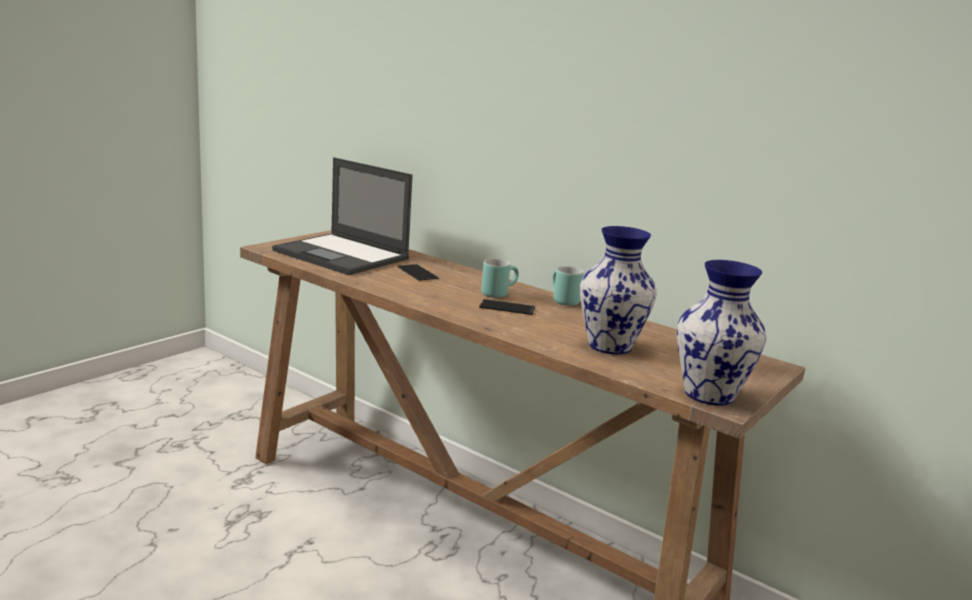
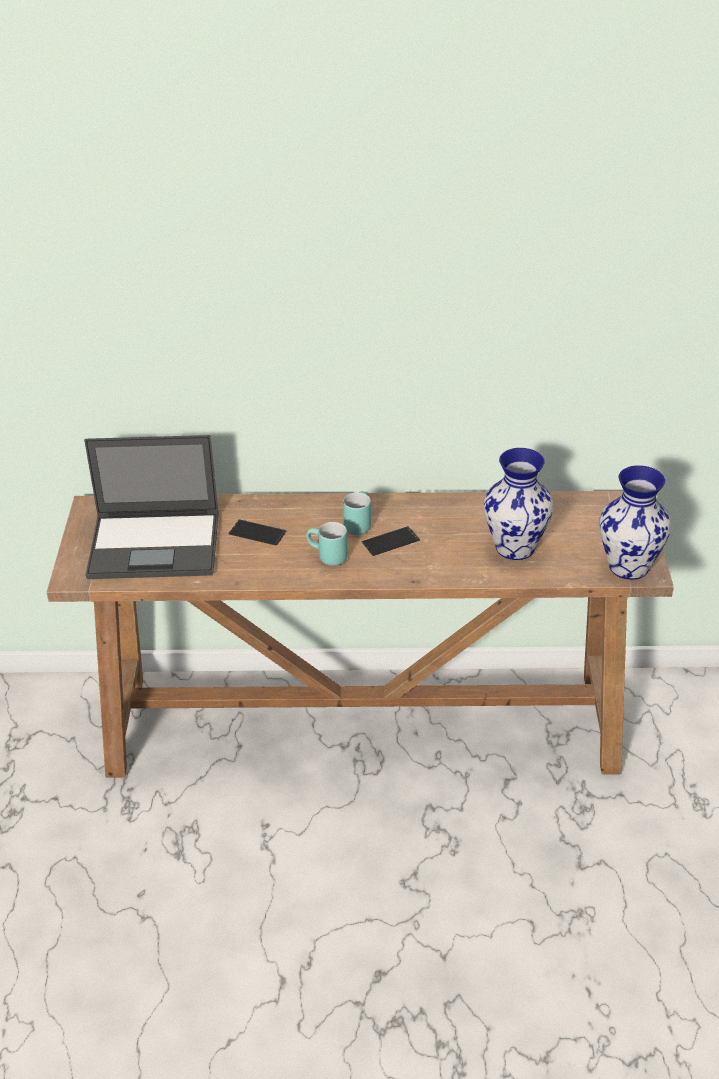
camera: 35 degrees left, 20 degrees up
(561, 300) = (412, 503): turquoise mug -> turquoise mug (326, 557)

